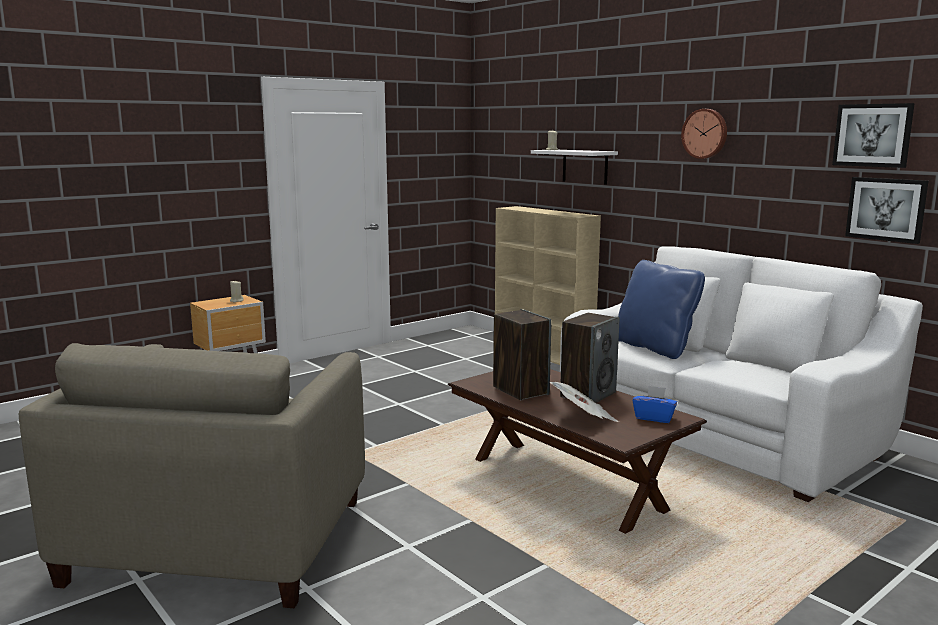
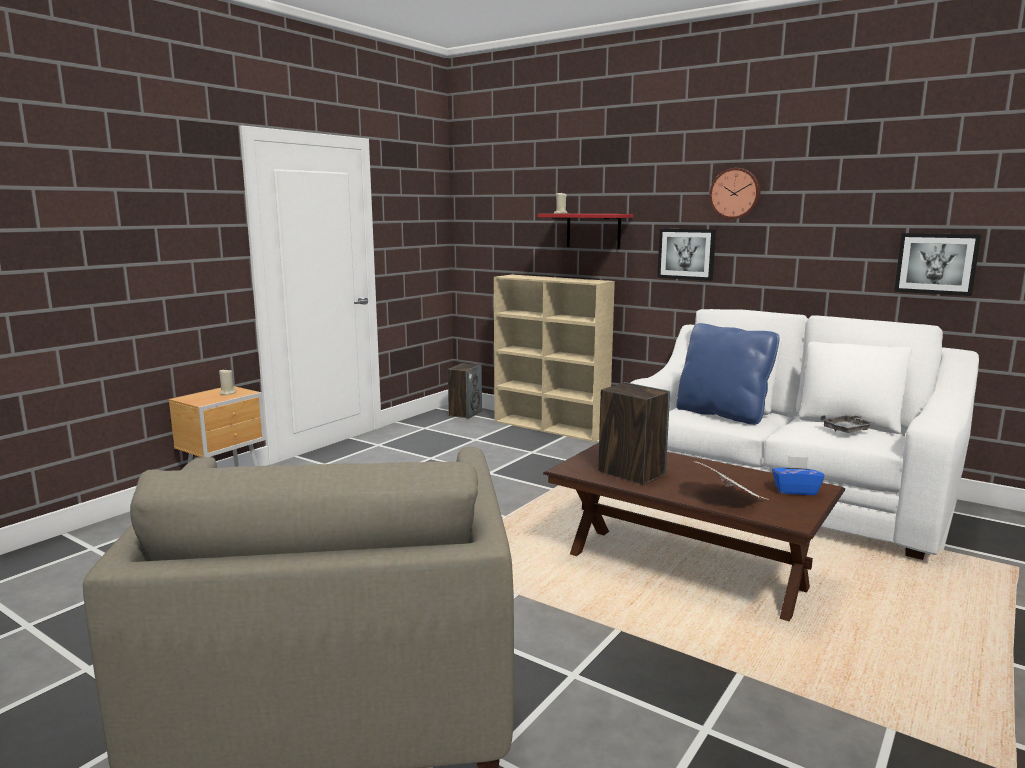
camera: 15 degrees left, 0 degrees up
(585, 166) = (593, 230): white shelf -> red shelf
(588, 394) = (703, 471): speaker -> speaker (465, 413)
(754, 370) = (848, 430): none -> grey tray
(872, 135) = (921, 191): picture -> picture (686, 254)

